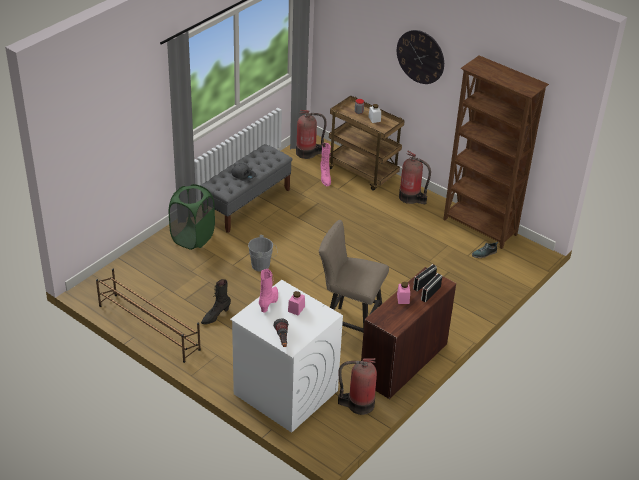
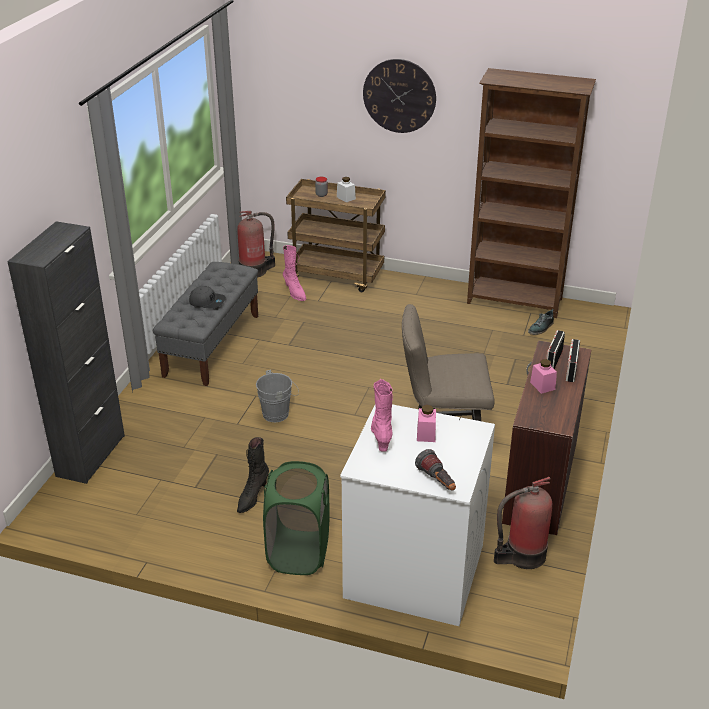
camera: 20 degrees left, 5 degrees down
(133, 260) = (91, 455): none -> black cabinet
(148, 327) = (162, 540): brown shoe rack -> none
(193, 238) = (162, 404): green laundry basket -> green laundry basket (298, 553)
(411, 198) = (413, 289): fire extinguisher -> none

